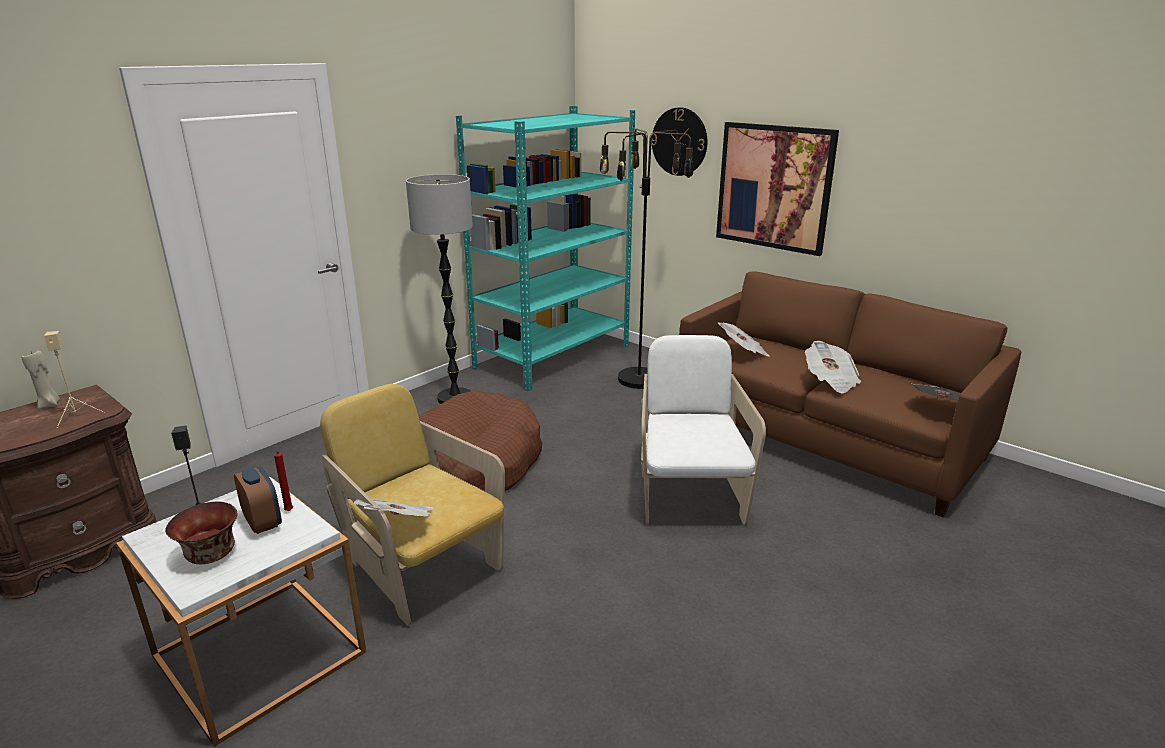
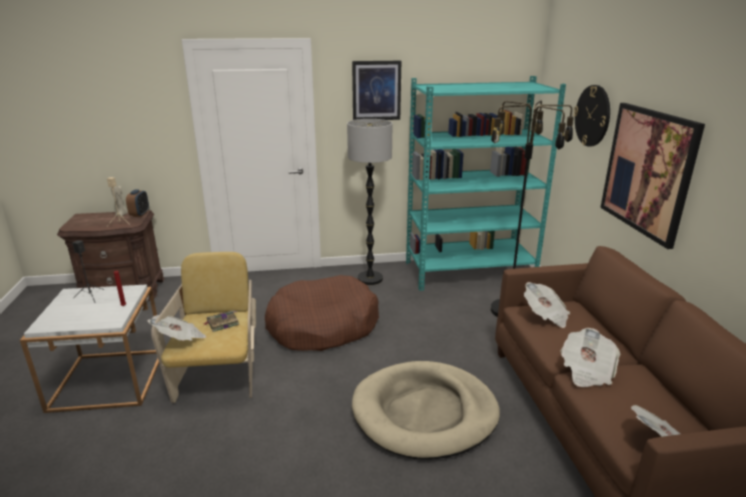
camera: 40 degrees right, 0 degrees up
(212, 555) = (69, 313): bowl -> none
(263, 522) = (107, 307): alarm clock -> alarm clock (140, 214)
(415, 136) = (376, 91): none -> picture
(424, 486) = (222, 323): none -> book
(689, 494) = (424, 413): white armchair -> beige dog bed

